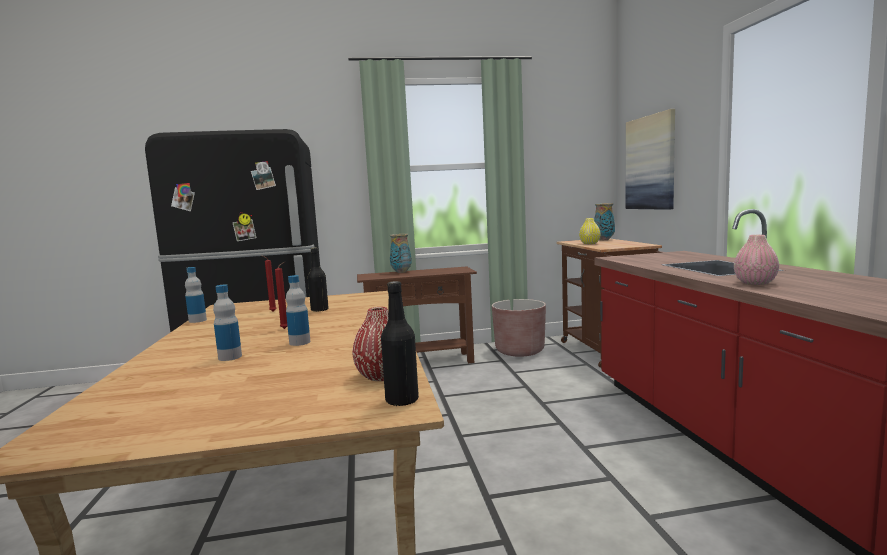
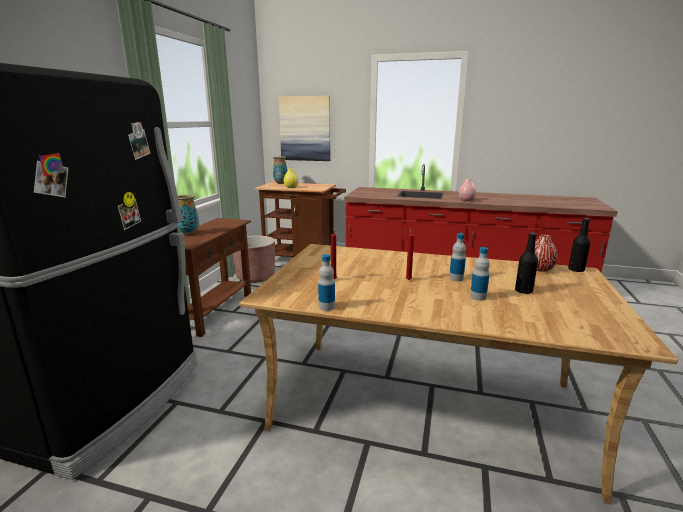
camera: 65 degrees left, 10 degrees up
(319, 310) = (355, 266): black bottle -> black bottle (523, 291)

